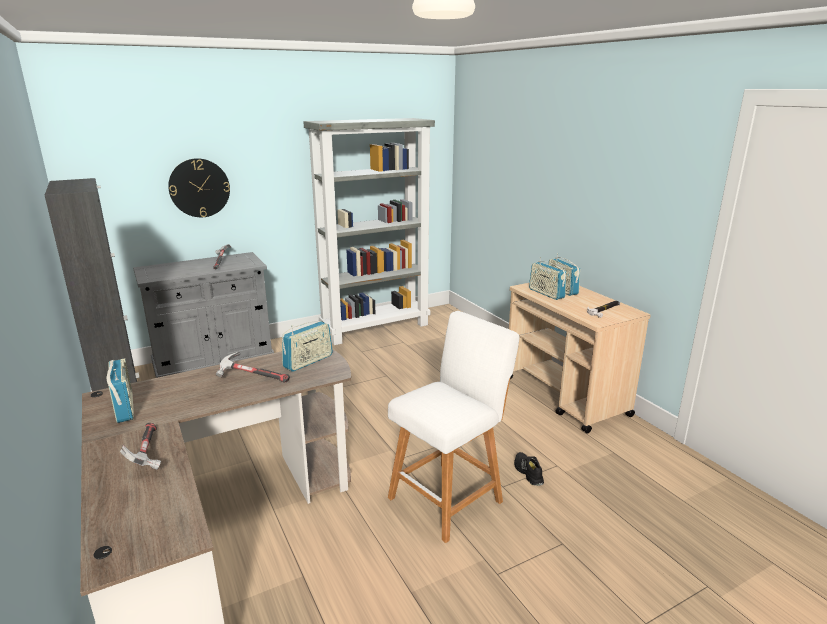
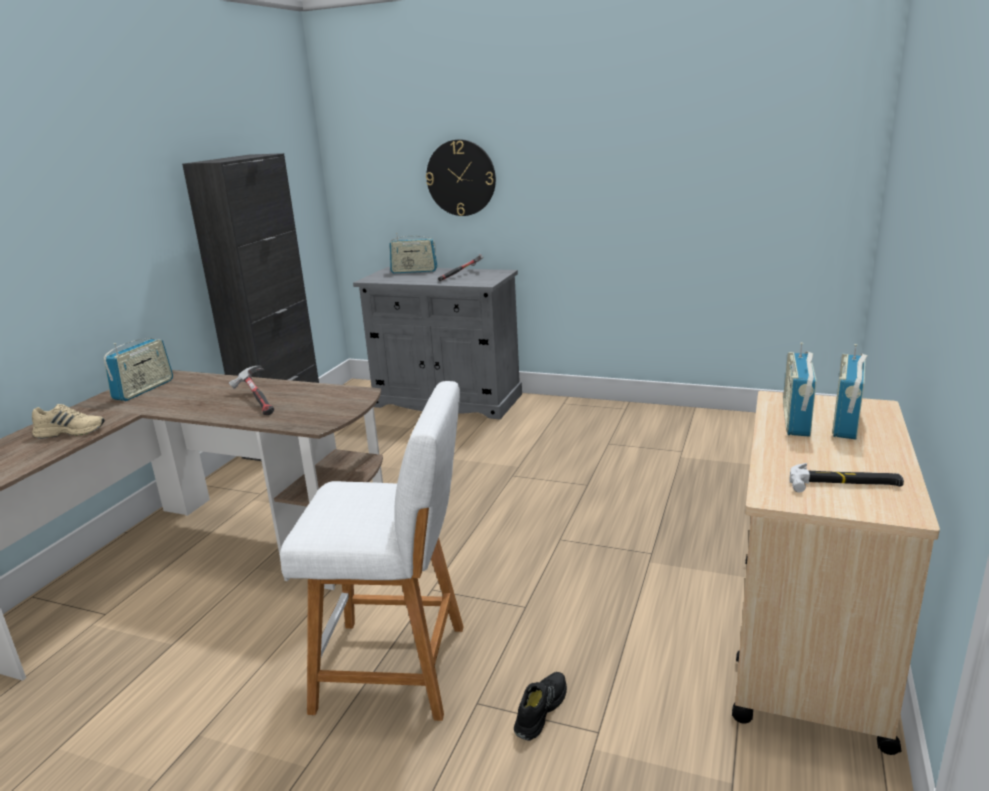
camera: 50 degrees right, 0 degrees up
(147, 454) = (71, 431): hammer -> beige shoe
(308, 361) = (327, 403): radio -> radio (414, 271)
(376, 328) = (676, 420): grey bookcase -> none

